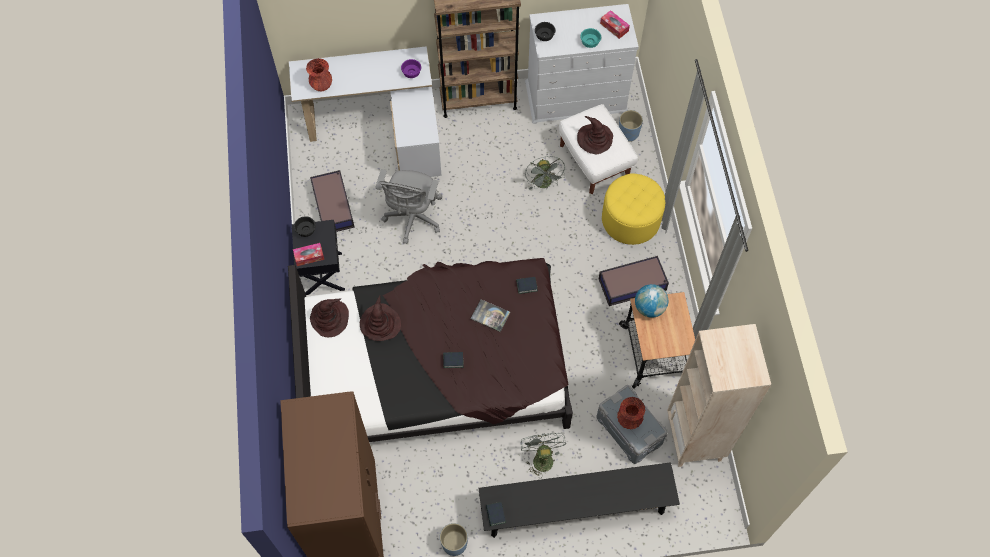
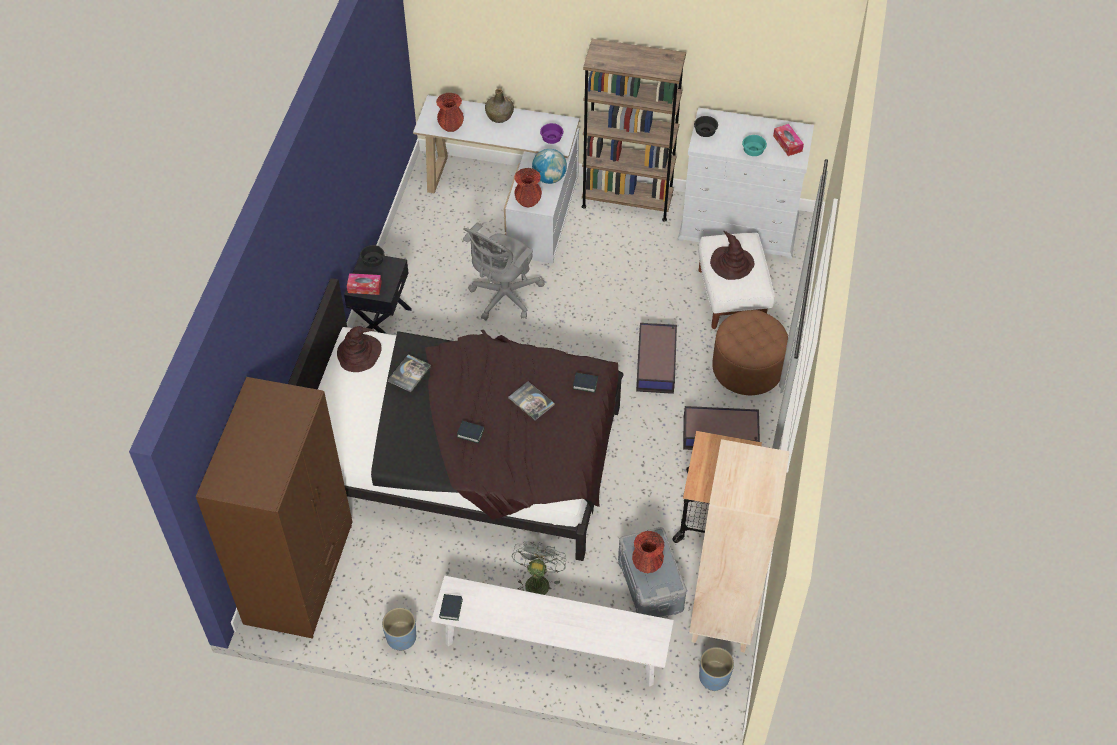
camera: 20 degrees right, 10 degrees down
(333, 205) = (423, 260): storage box -> storage box (656, 362)
(359, 63) = (500, 116): none -> green bottle
(380, 323) = (409, 373): brown hat -> book
(413, 135) = (528, 201): none -> red vase
(544, 184) = (664, 304): grey fan -> none
(575, 509) = (552, 647): black bench -> white bench
(628, 133) = (783, 279): blue planter -> blue planter (714, 677)
(630, 219) = (747, 368): yellow ottoman -> brown ottoman
(649, 308) = (714, 446): globe -> globe (549, 178)

